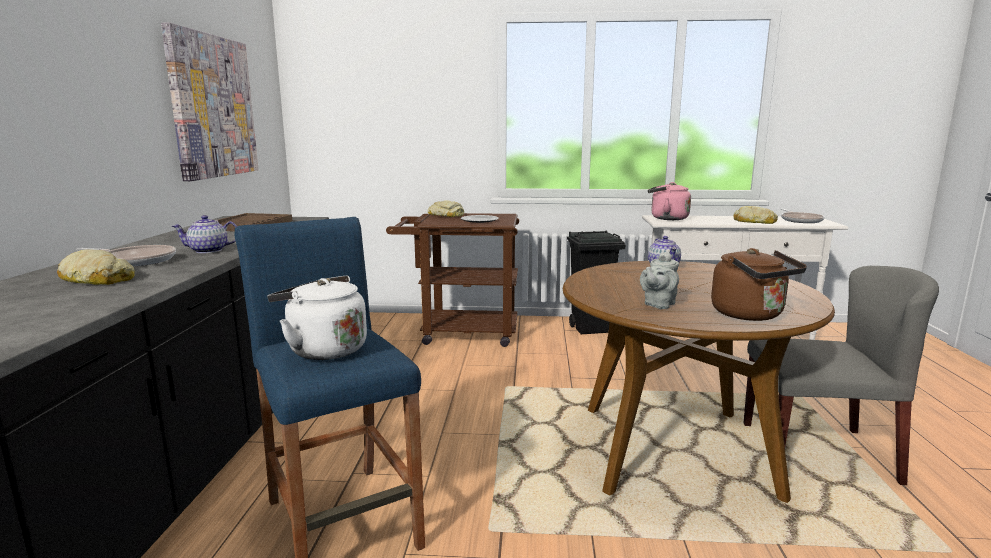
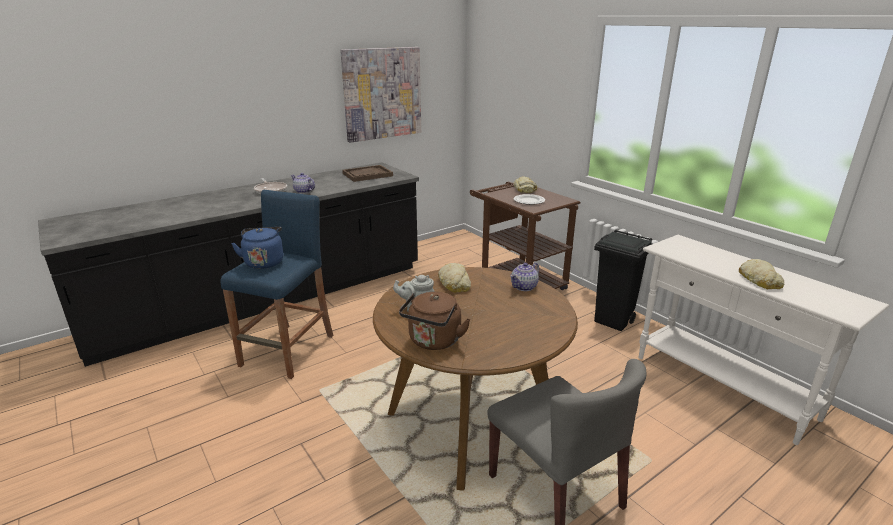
camera: 50 degrees right, 10 degrees up
(98, 279) = (238, 198): bread -> bread (454, 283)
(323, 349) = (264, 262): white kettle -> blue kettle
(666, 218) = (680, 245): pink kettle -> none
(800, 220) = (828, 298): frying pan -> none

